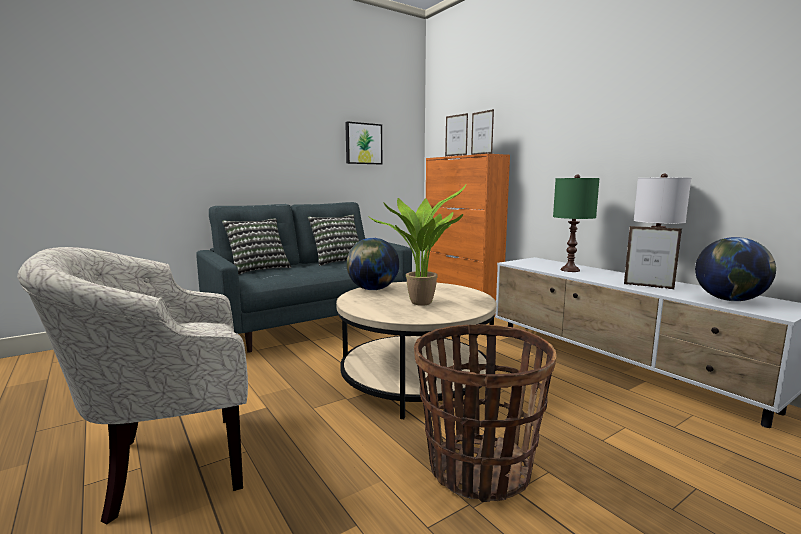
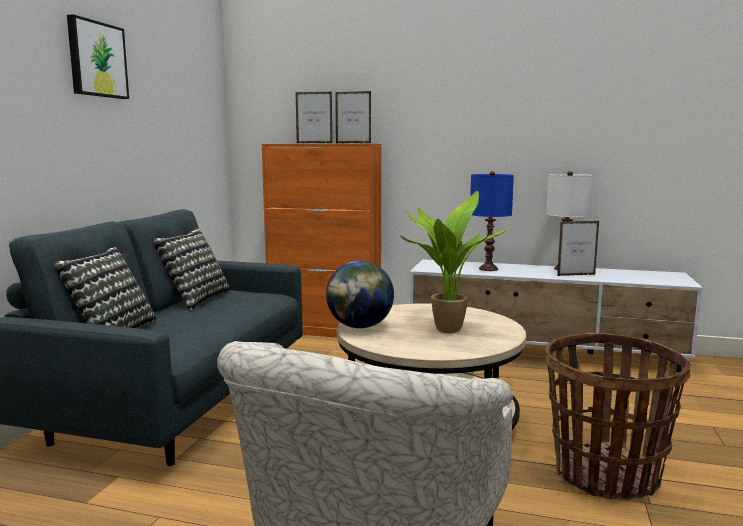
camera: 40 degrees left, 0 degrees up
(363, 143) = (172, 121): picture -> picture (96, 59)
(570, 270) = (488, 269): green table lamp -> blue table lamp
(729, 300) = (641, 277): globe -> none

